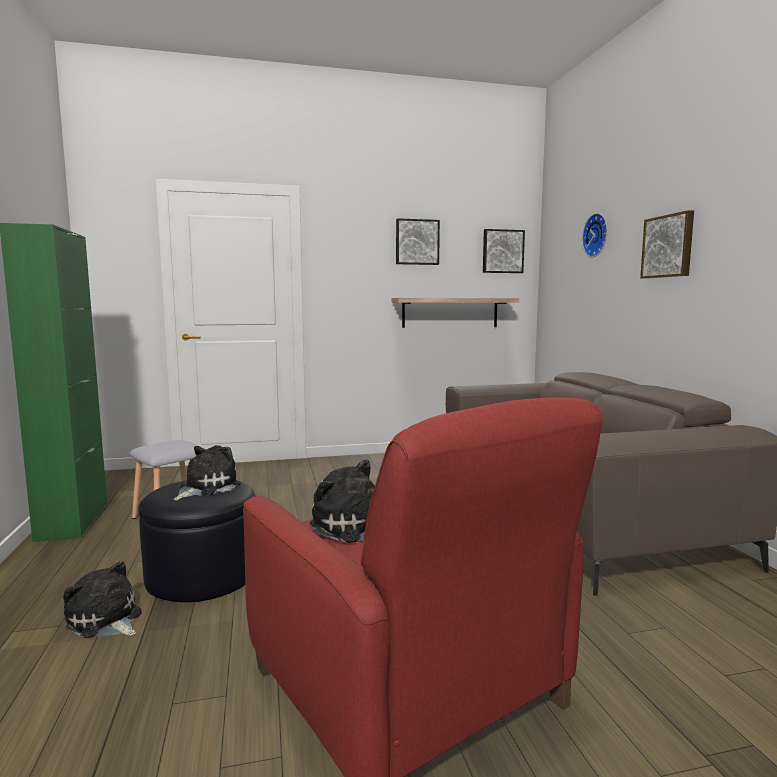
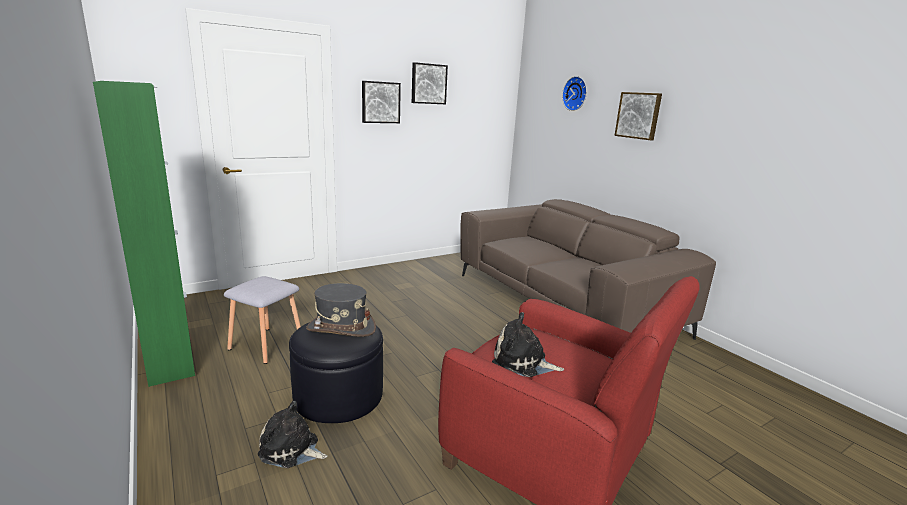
camera: 20 degrees left, 10 degrees up
(206, 488) = (341, 328): plush toy -> grey hat
(450, 312) = (452, 144): shelf -> none
(502, 251) = (492, 94): picture -> picture (380, 102)

